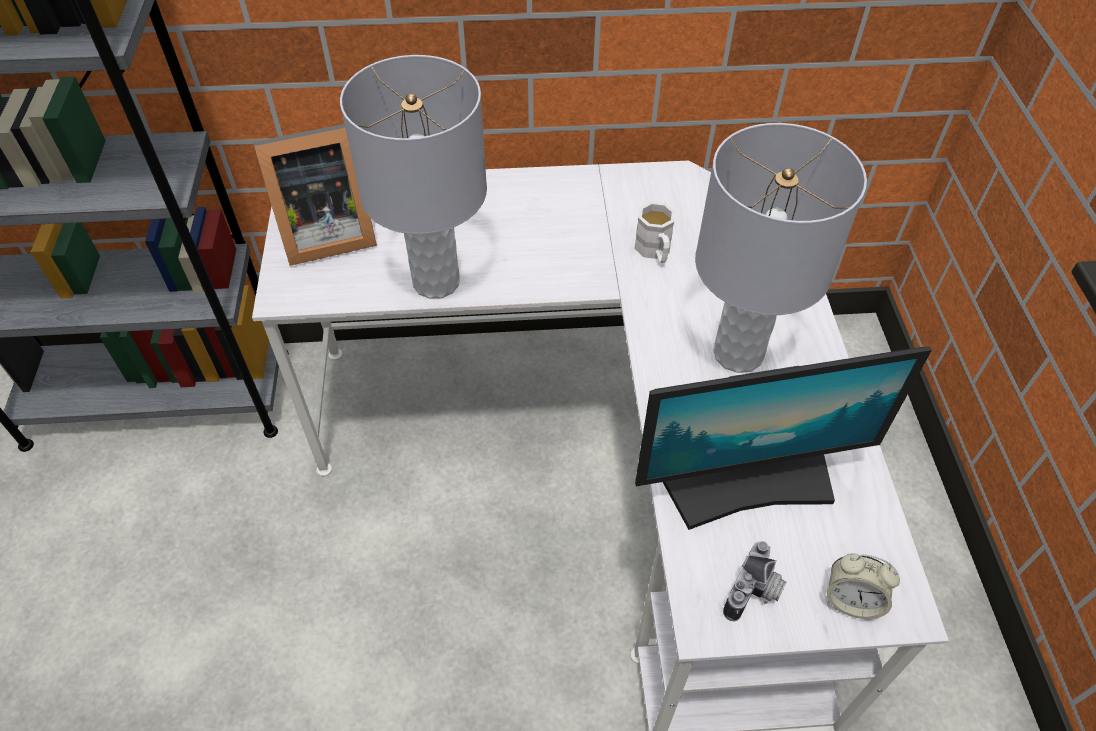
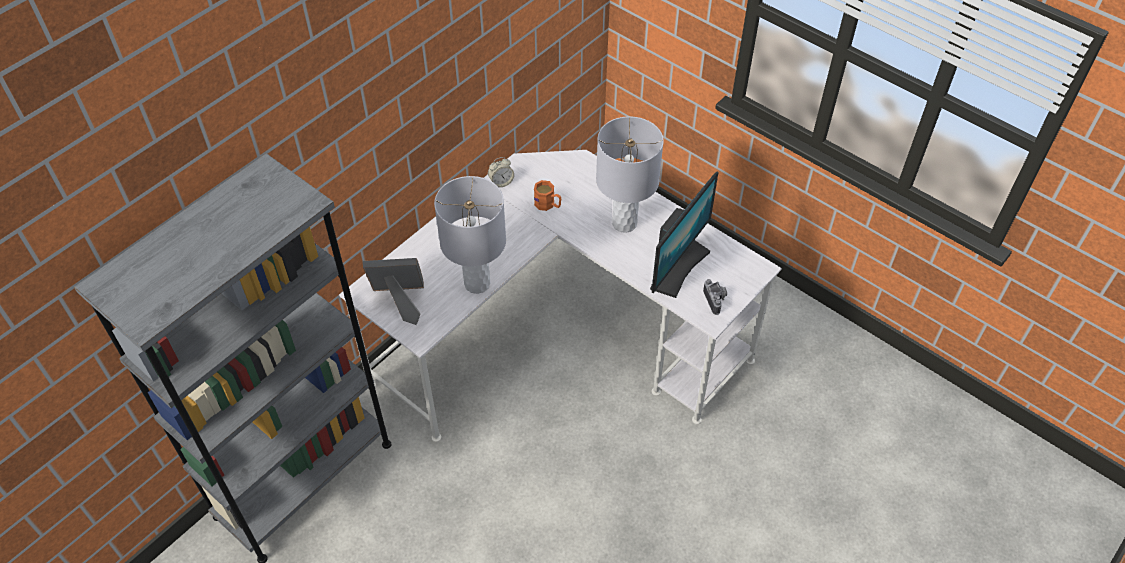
camera: 45 degrees left, 0 degrees up
(324, 234) = (400, 301): picture frame -> picture frame turned 120 degrees counterclockwise
(655, 251) = (548, 205): white mug -> orange mug
(851, 600) = (745, 278): alarm clock -> alarm clock (501, 182)

